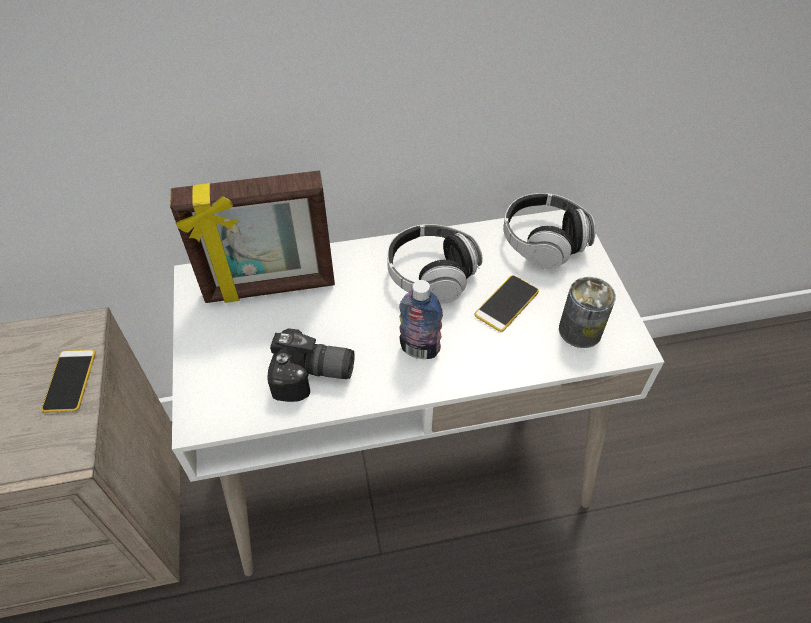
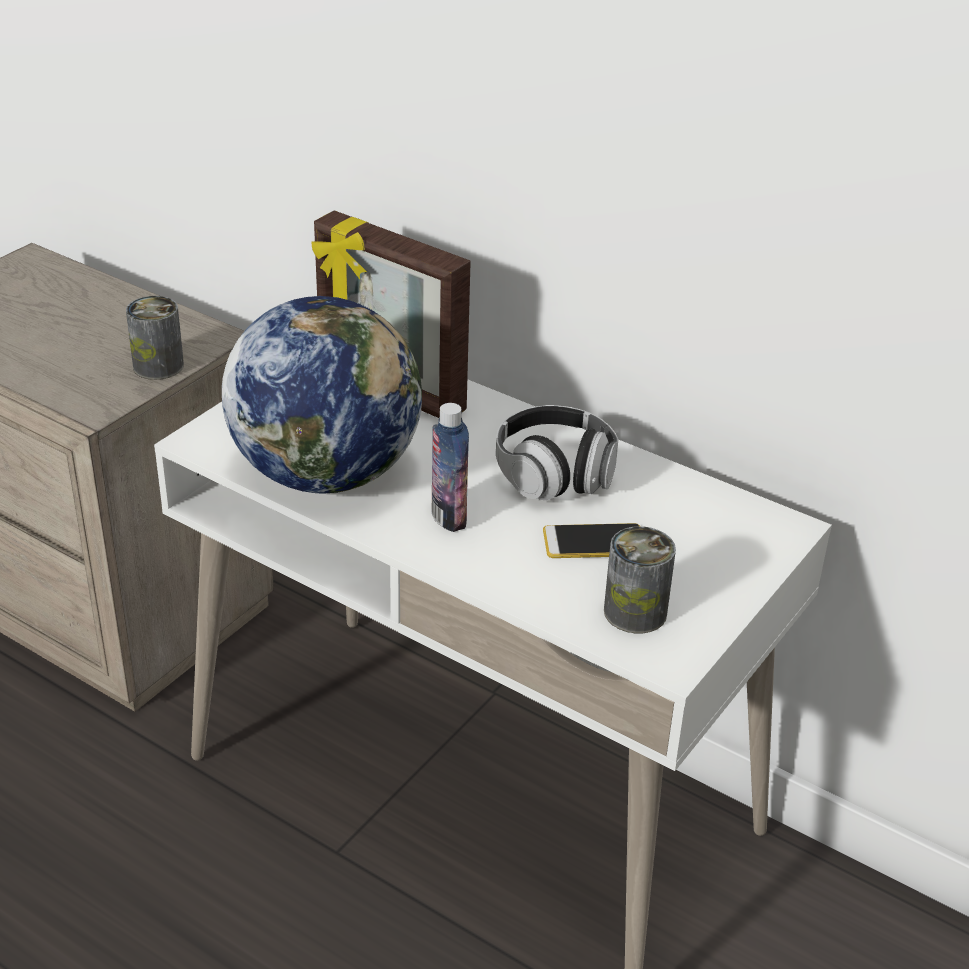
camera: 45 degrees right, 15 degrees down
(70, 381) = (158, 366): phone -> can
(313, 377) = (326, 473): camera -> globe
(543, 242) = (725, 524): headphones -> none

